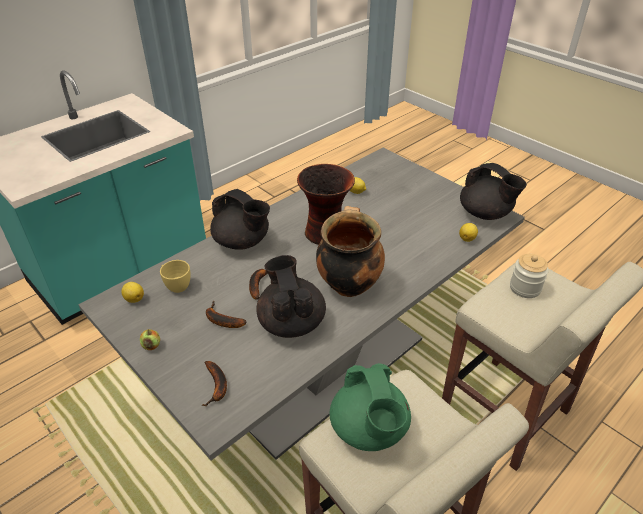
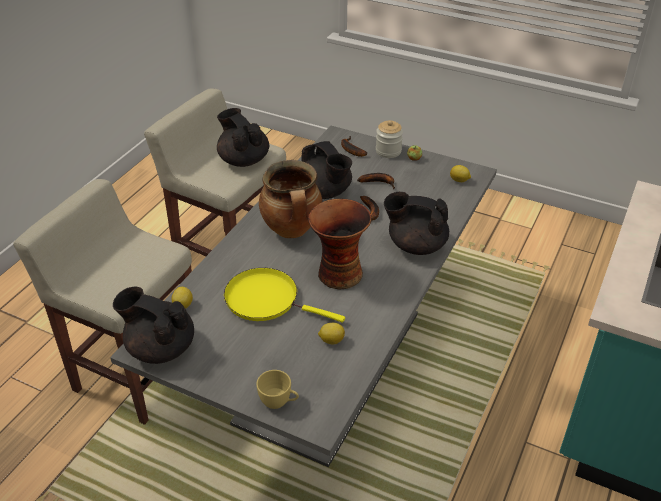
camera: 160 degrees right, 0 degrees up
(176, 285) = (437, 196): yellow cup -> yellow cup (279, 402)
(369, 430) = (243, 160): green teapot -> black teapot
(395, 228) = (266, 299): none -> yellow frying pan
(525, 288) = (124, 277): jar -> jar (388, 151)

